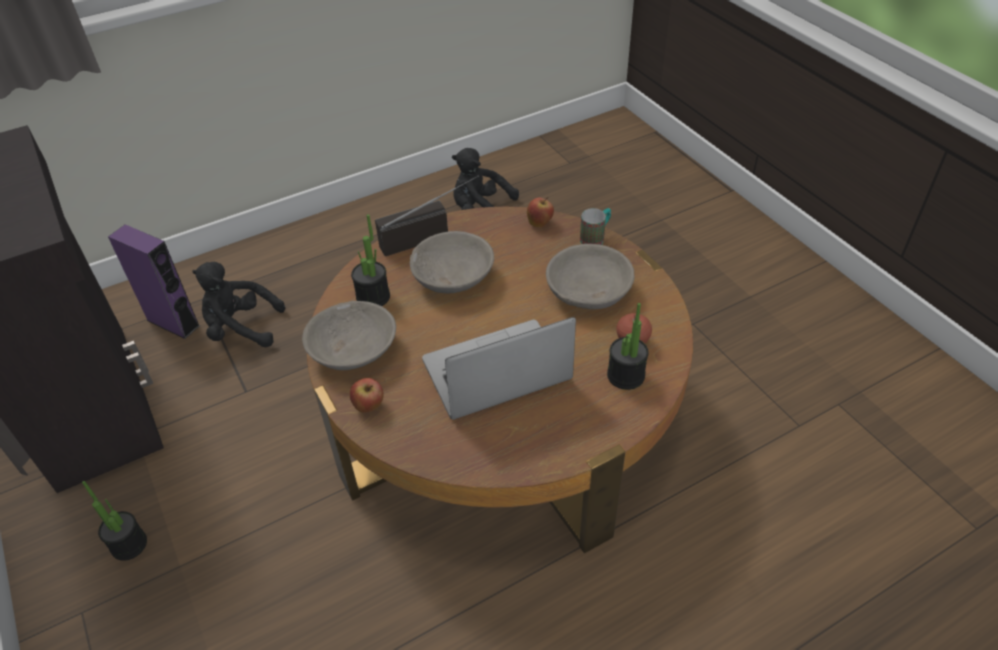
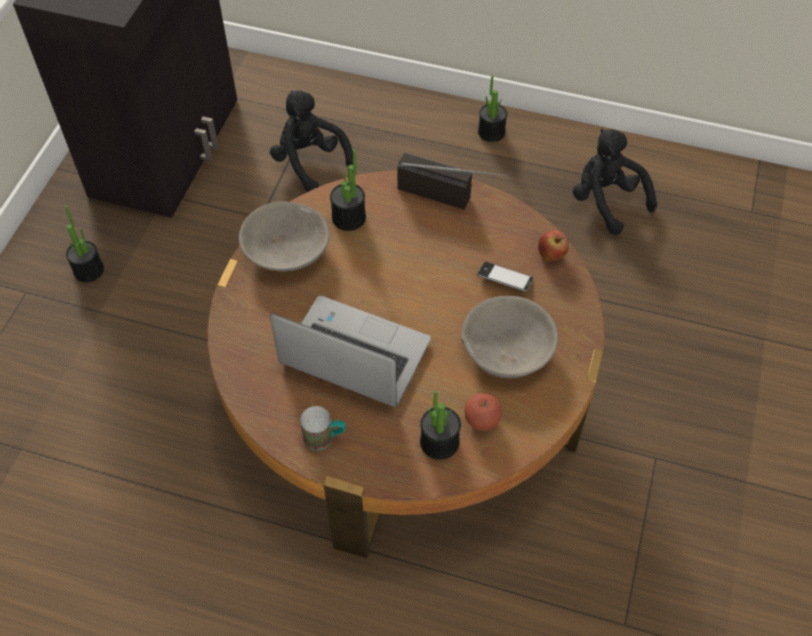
camera: 45 degrees right, 10 degrees up
(173, 323) = (273, 120): purple speaker -> none
(357, 223) = (491, 132): none -> potted plant
(369, 406) = (245, 303): apple -> none
(453, 276) = (424, 248): grey bowl -> none
(530, 255) = (504, 279): none -> phone
(595, 238) = (578, 307): mug -> mug (325, 438)

